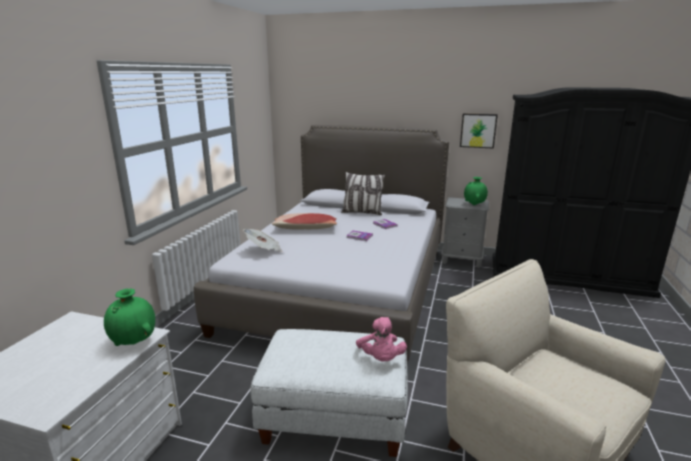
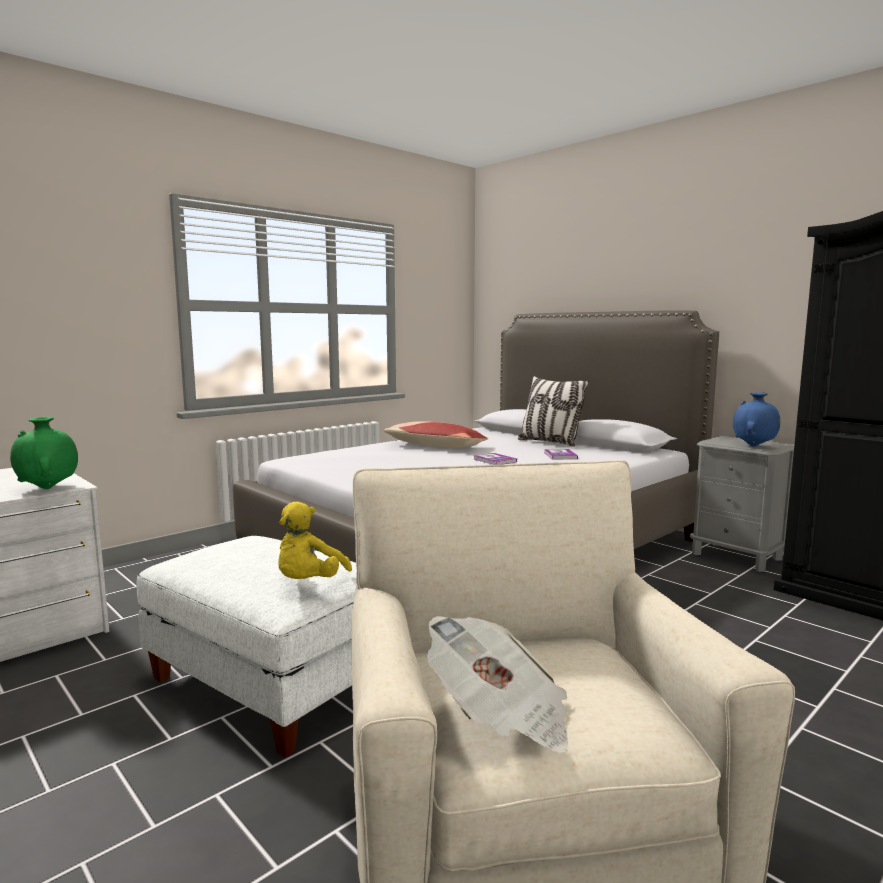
camera: 30 degrees right, 10 degrees down
(264, 250) = (341, 454): newspaper -> newspaper (500, 716)
(380, 359) = (309, 583): pink plush toy -> yellow plush toy
(474, 205) = (754, 446): green vase -> blue vase
(478, 130) = (778, 311): picture -> none

